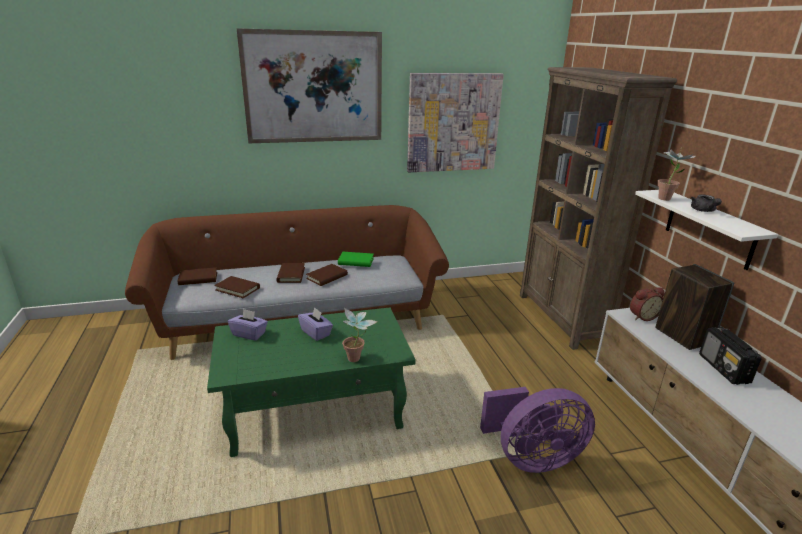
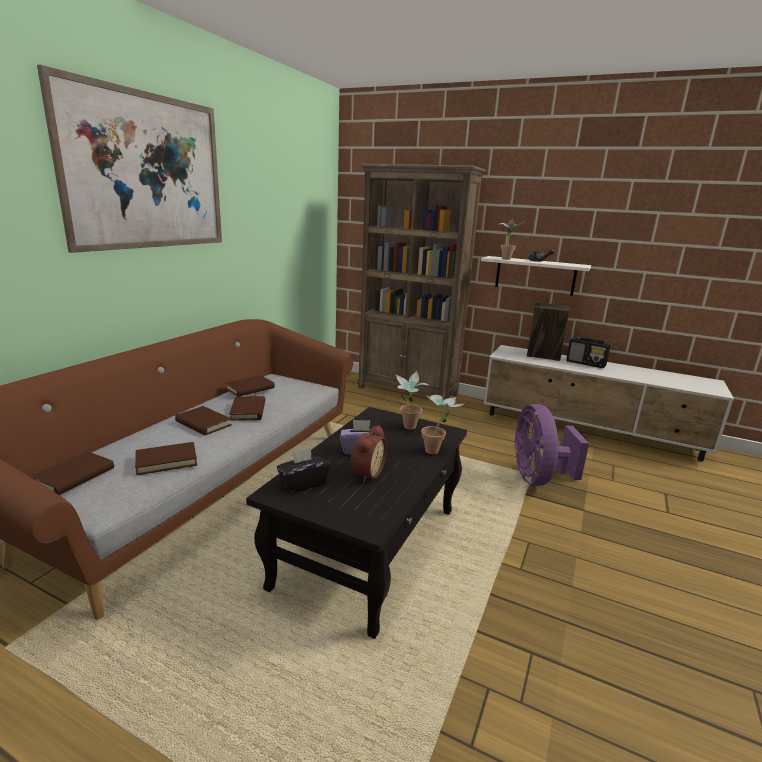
camera: 50 degrees left, 5 degrees down
(249, 334) = (303, 483): purple tissue box -> black tissue box
(316, 410) = (369, 545): green coffee table -> black coffee table
(356, 261) = (250, 388): green book -> brown book
(376, 335) = (408, 428): none -> potted plant
(453, 123) = (276, 222): picture -> none
(532, 458) = (538, 478): purple fan -> purple fan turned 150 degrees clockwise
(642, 316) = (509, 353): alarm clock -> alarm clock (366, 473)

